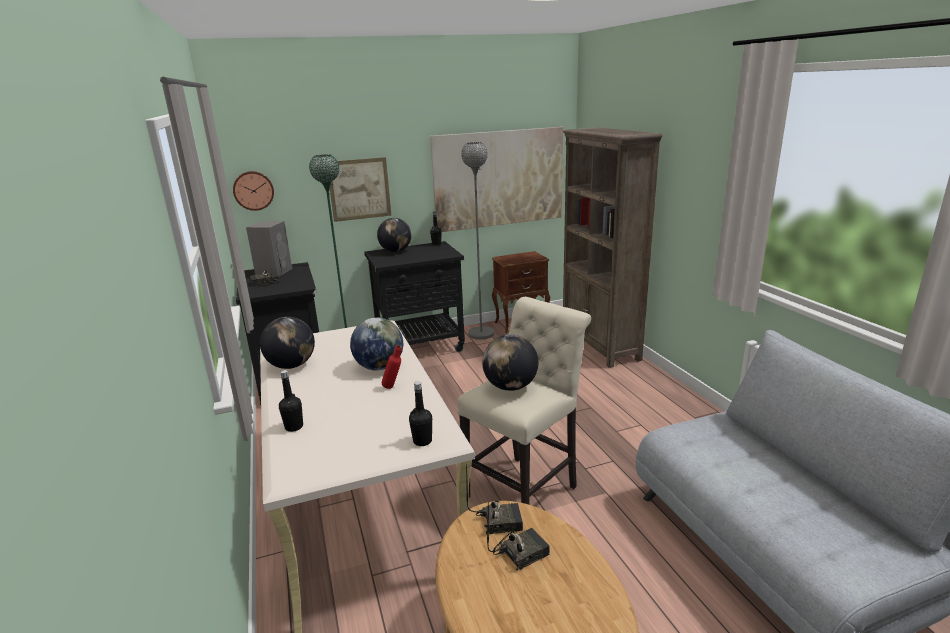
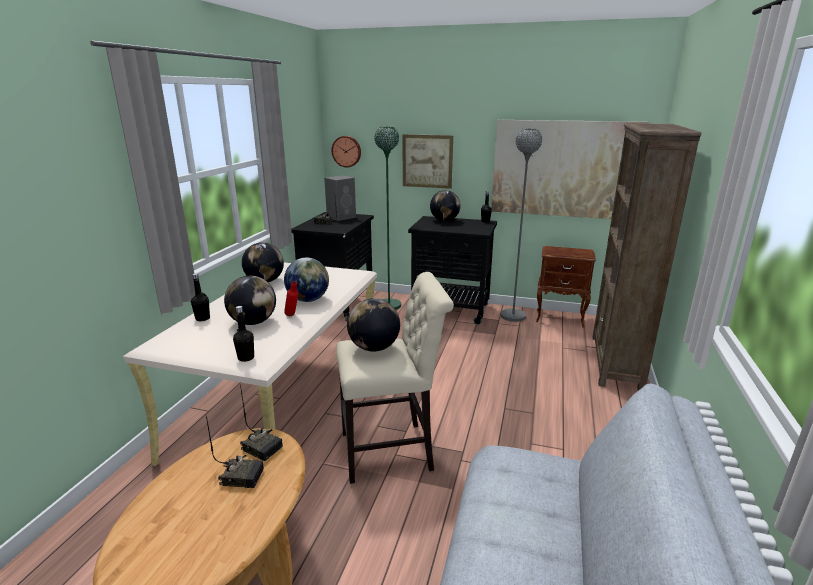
camera: 35 degrees right, 0 degrees up
(362, 408) = (253, 322): none -> globe

